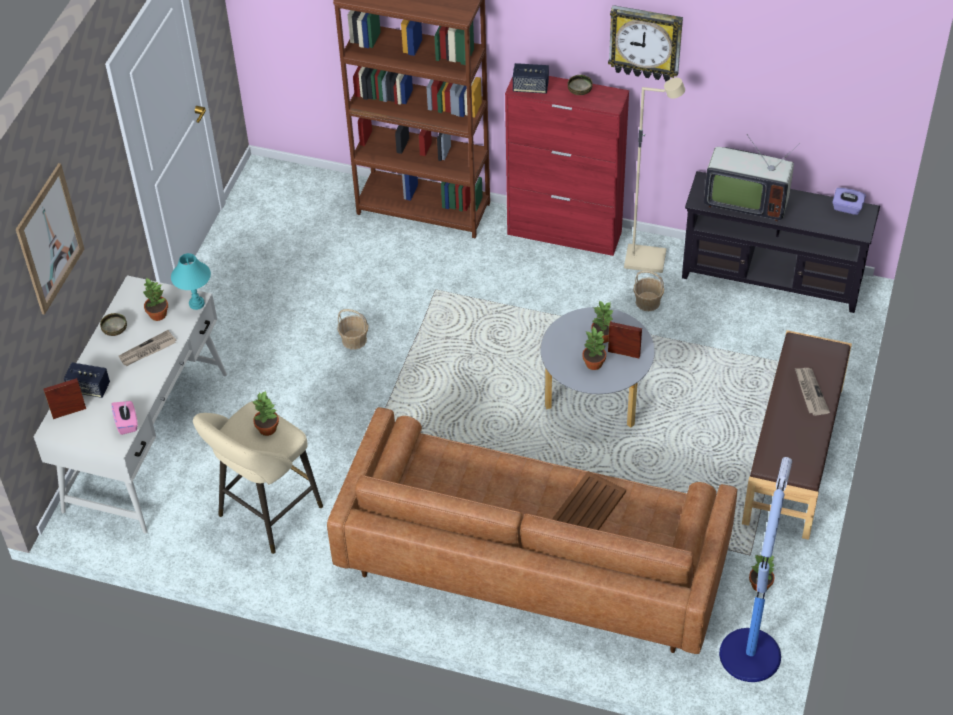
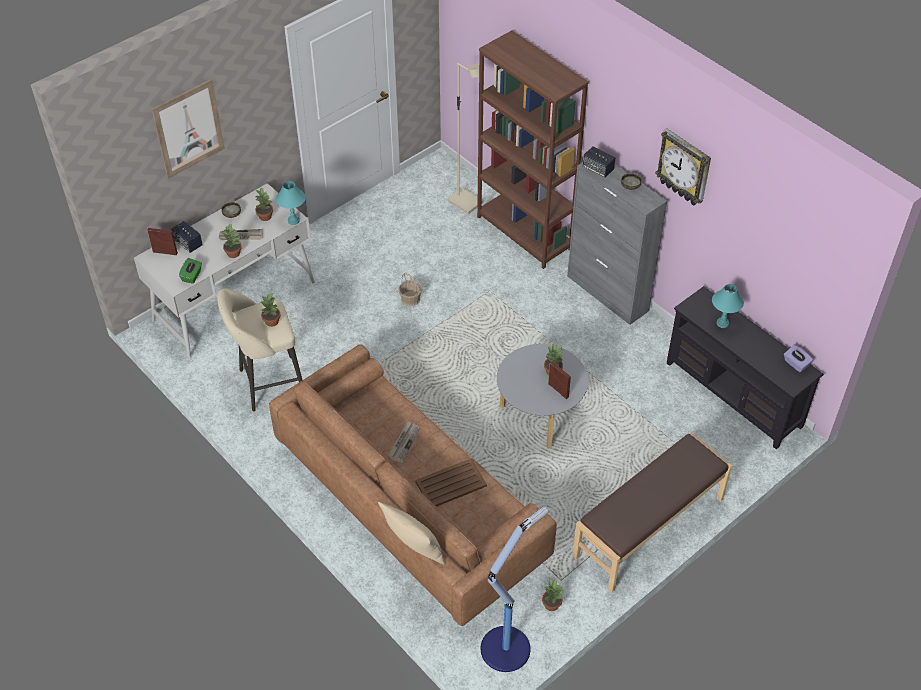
camera: 30 degrees right, 0 degrees up
(127, 423) = (192, 276): pink tissue box -> green tissue box
(565, 233) = (607, 294): red cabinet -> grey cabinet
(594, 363) = (532, 387): potted plant -> potted plant (234, 253)
(617, 593) = (413, 549): none -> beige pillow
(646, 259) = (651, 338): beige floor lamp -> beige floor lamp (466, 202)
(648, 302) = (628, 368): basket -> none
(745, 201) = (722, 323): television -> turquoise table lamp
(810, 392) = (670, 484): newspaper -> newspaper (404, 442)

